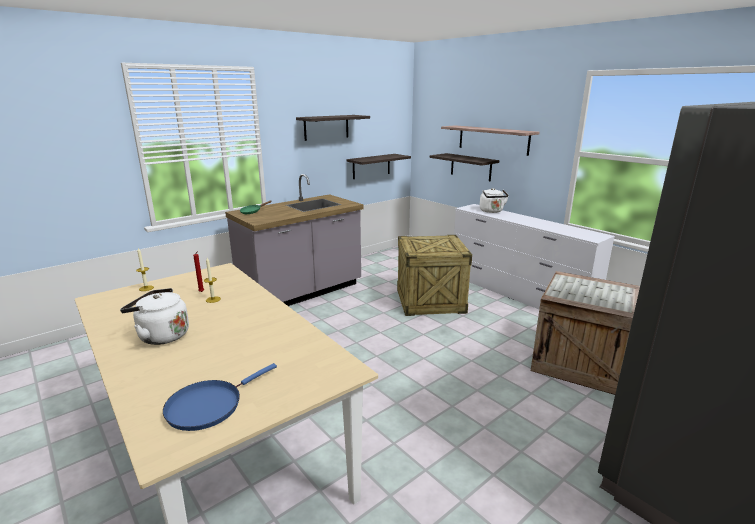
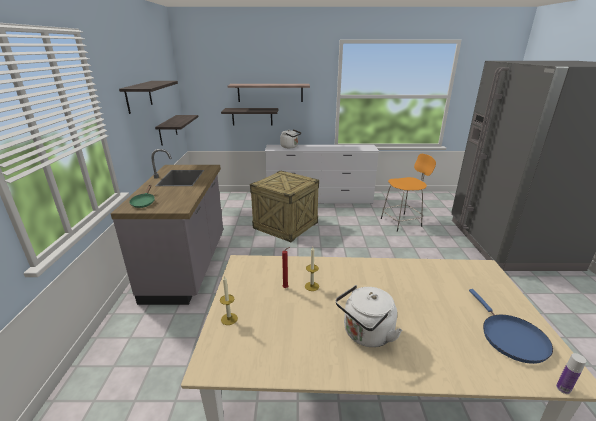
camera: 50 degrees left, 5 degrees up
(139, 447) = (563, 388): none -> bottle
(580, 363) = (402, 222): crate -> orange stool

